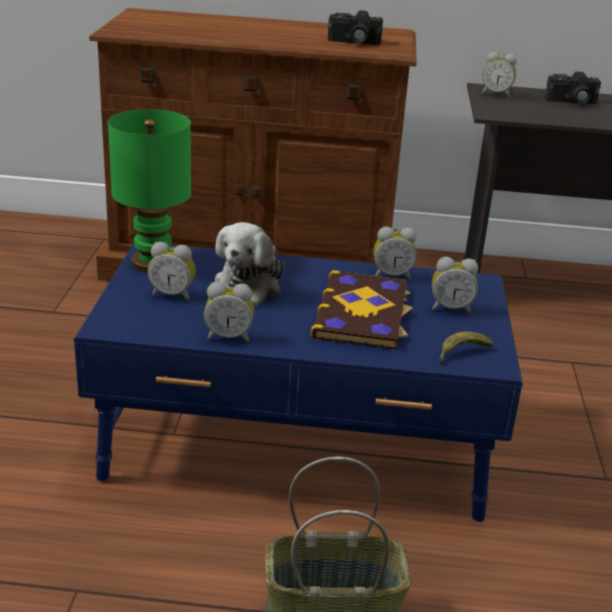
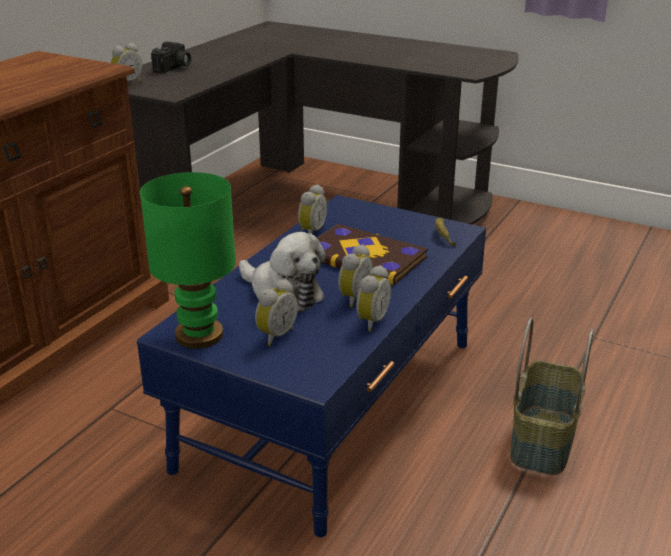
camera: 65 degrees left, 0 degrees up
(353, 42) = (54, 74): camera -> none
(450, 308) = (377, 223): alarm clock -> alarm clock (353, 298)

